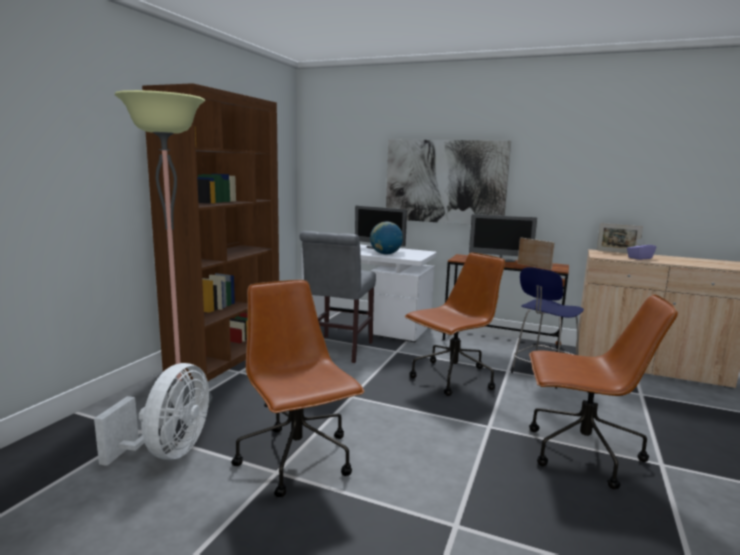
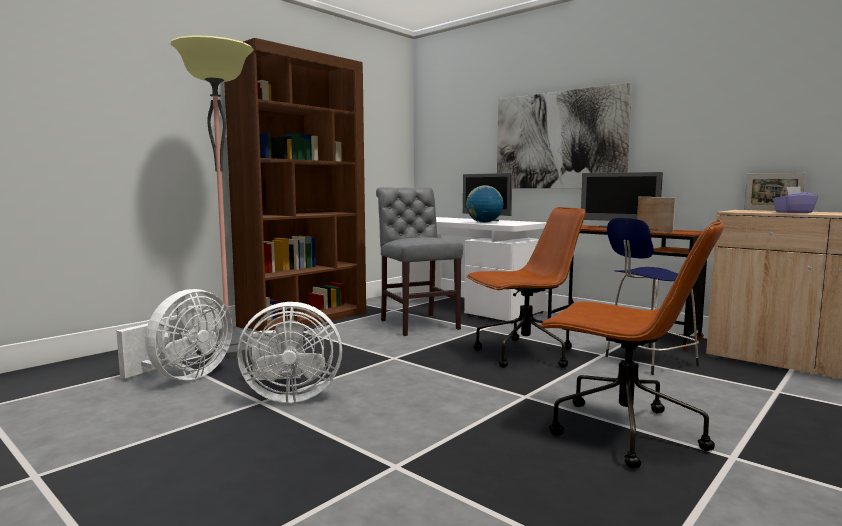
camera: 20 degrees right, 5 degrees down
(298, 460) = (289, 396): brown office chair -> white fan
(337, 350) = (417, 324): grey chair -> grey chair turned 120 degrees clockwise

